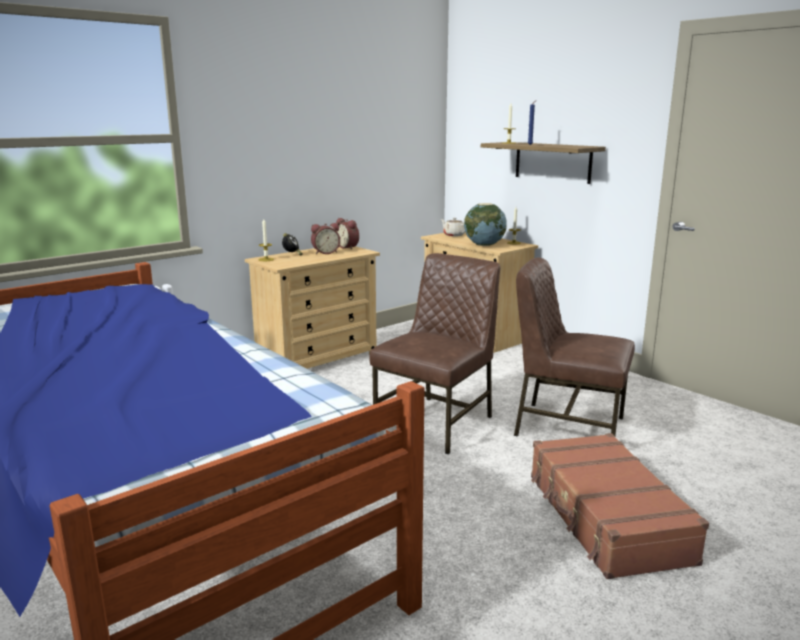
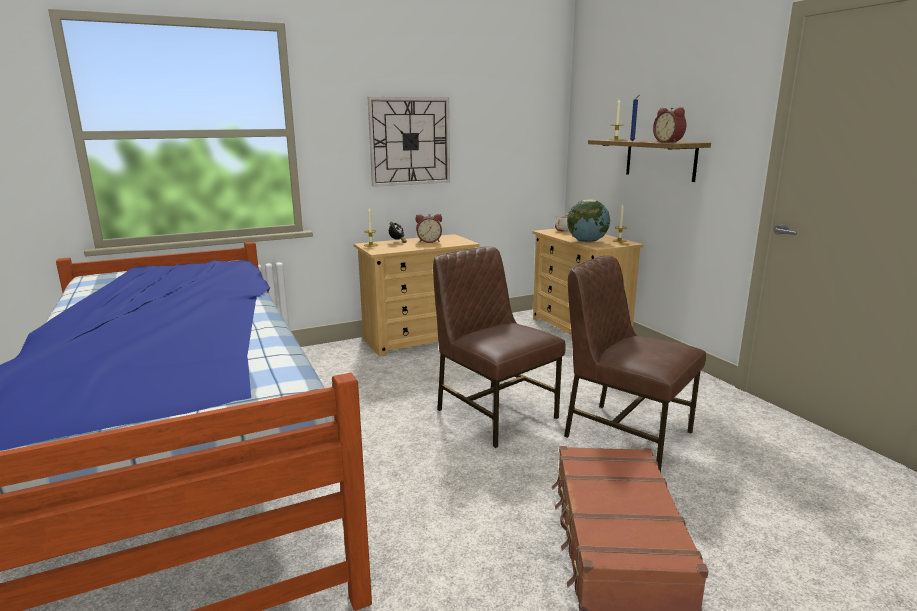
camera: 15 degrees right, 0 degrees up
(298, 146) = (410, 141): none -> wall clock
(348, 247) = (454, 237): alarm clock -> alarm clock (669, 142)
(437, 422) = (494, 413): brown chair -> brown chair turned 90 degrees counterclockwise

